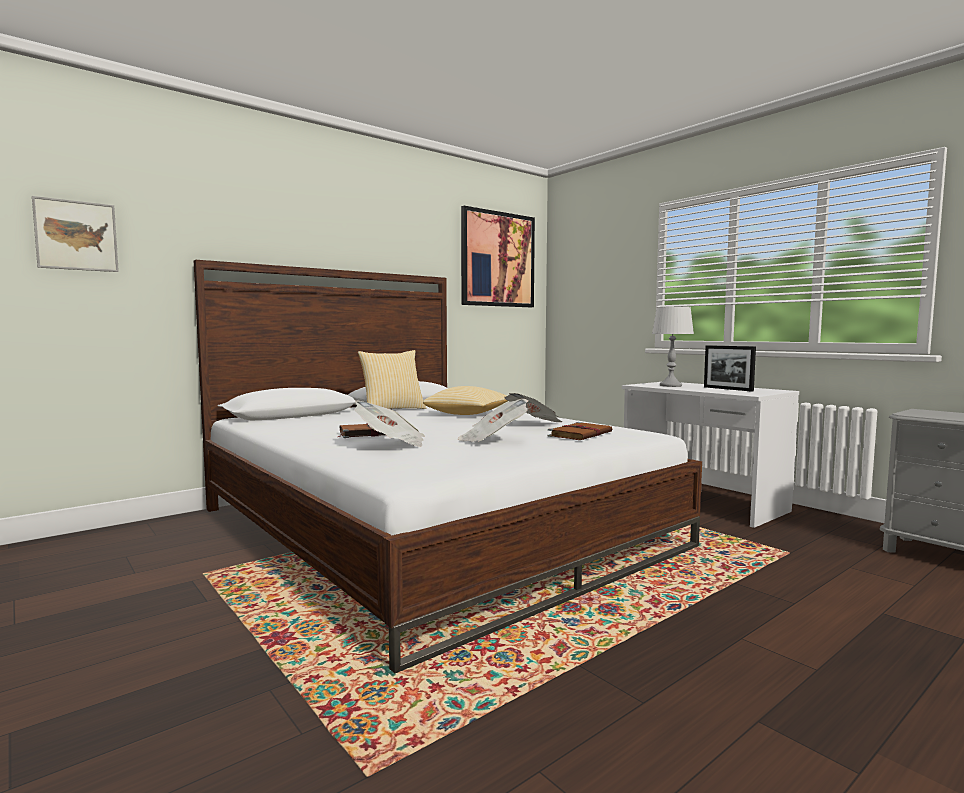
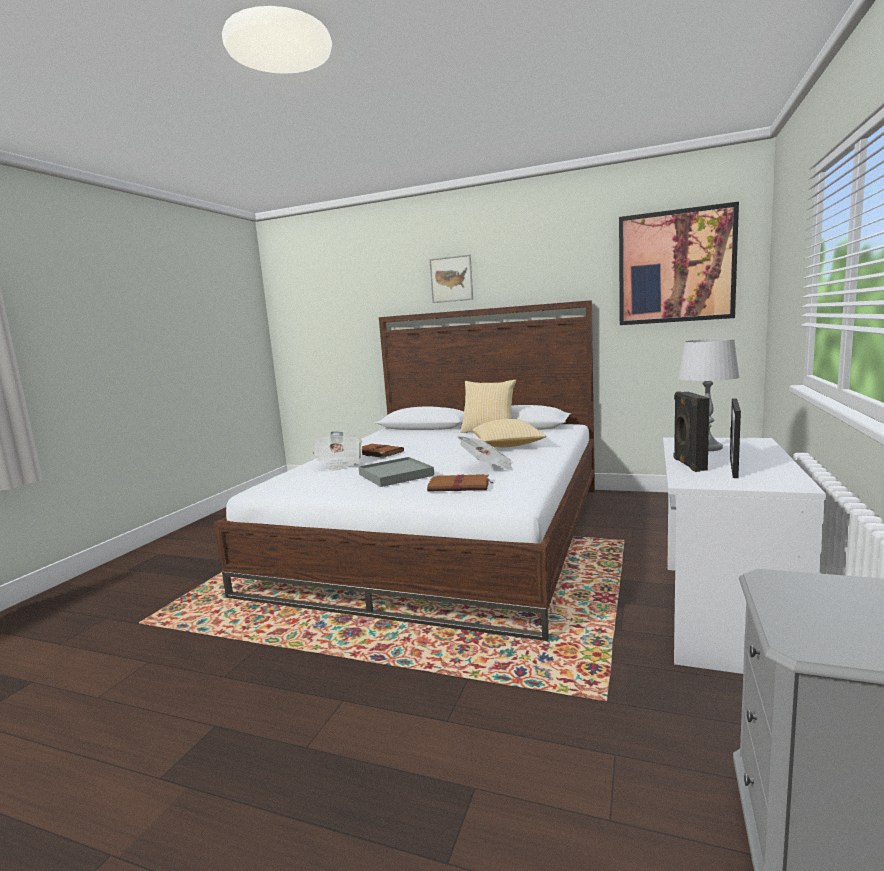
camera: 60 degrees right, 5 degrees up
(76, 235) = (326, 311): picture -> picture (451, 279)
(493, 439) = (395, 475): newspaper -> grey tray
(709, 390) = (688, 465): none -> black speaker

